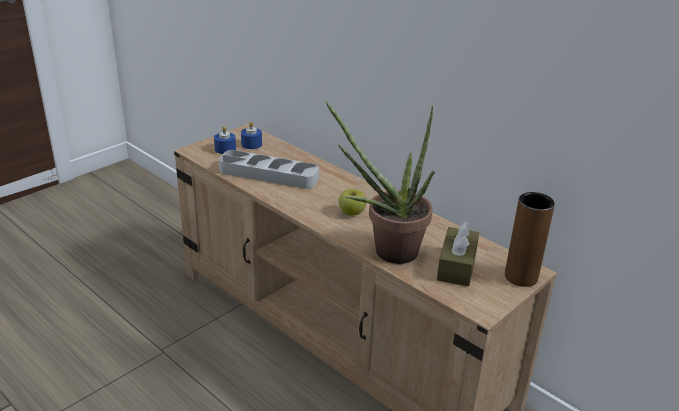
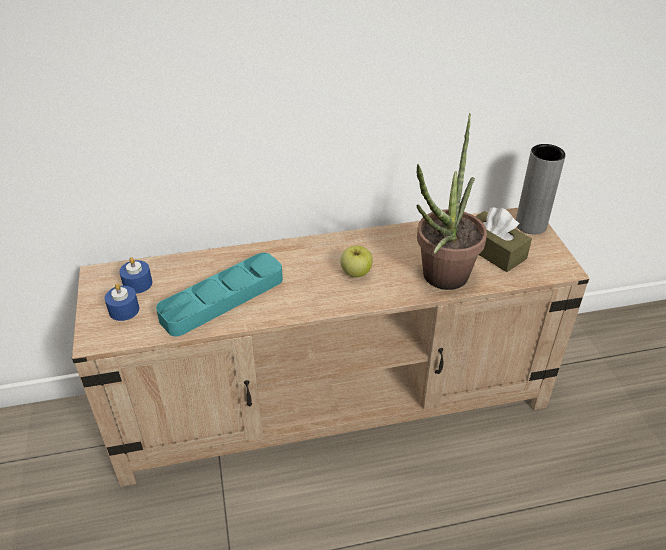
camera: 55 degrees left, 10 degrees up
(268, 174) = (222, 298): grey tray -> turquoise tray
(521, 277) = (530, 225): brown vase -> grey vase

